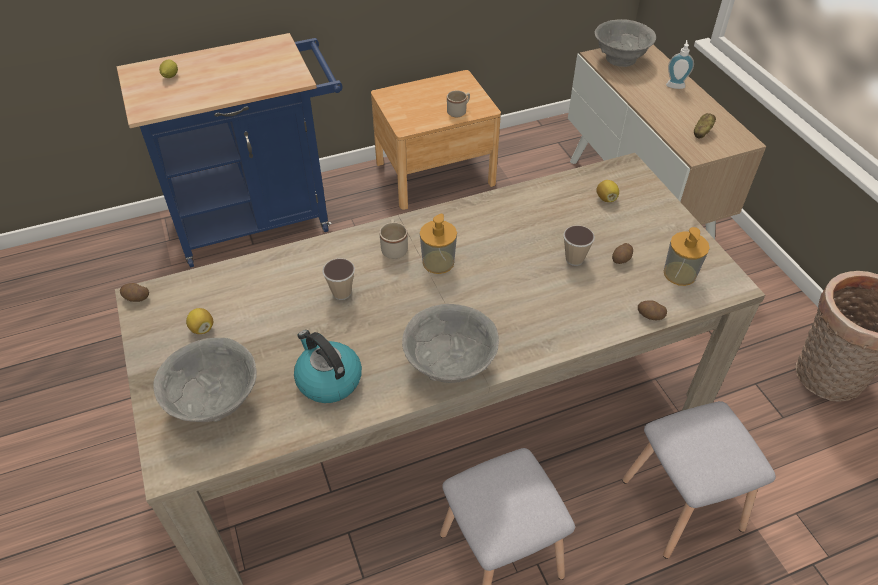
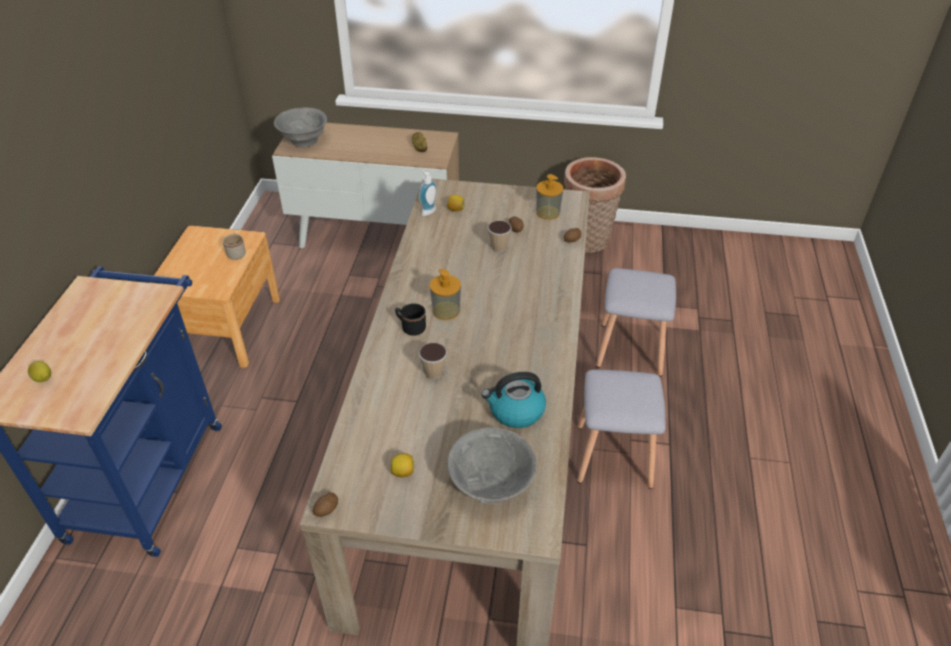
camera: 60 degrees left, 5 degrees down
(394, 248) = (410, 327): beige mug -> black mug
(450, 365) = (548, 343): grey bowl -> none
(675, 85) = (360, 134): soap dispenser -> soap dispenser (427, 210)

